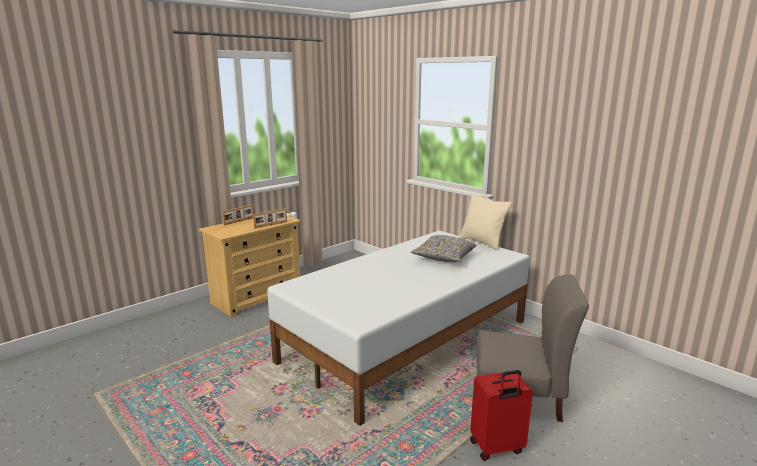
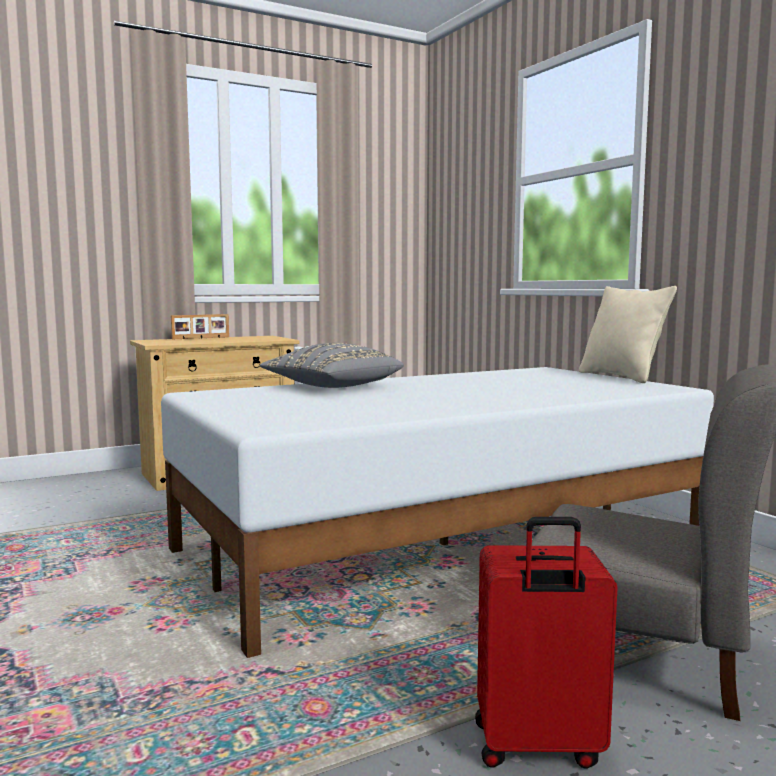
camera: 15 degrees right, 10 degrees down
(271, 225) = (244, 340): picture frame -> none
(443, 259) = (523, 386): grey pillow -> grey pillow (332, 387)

